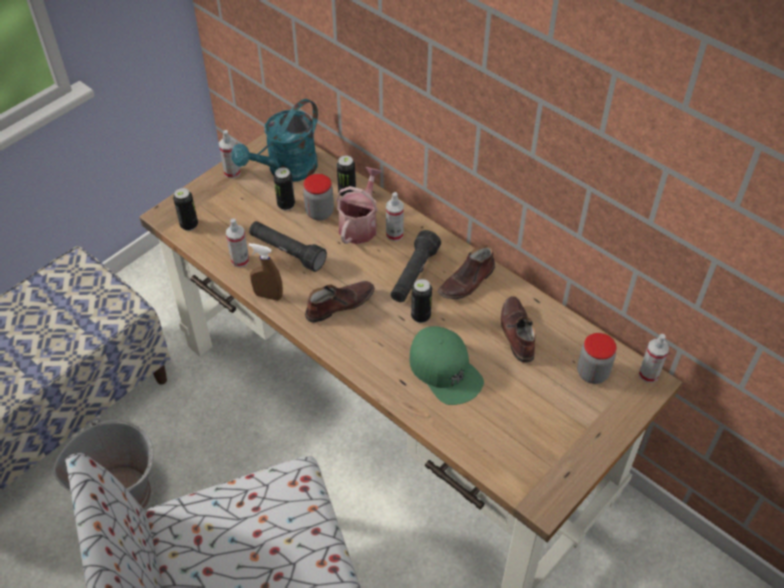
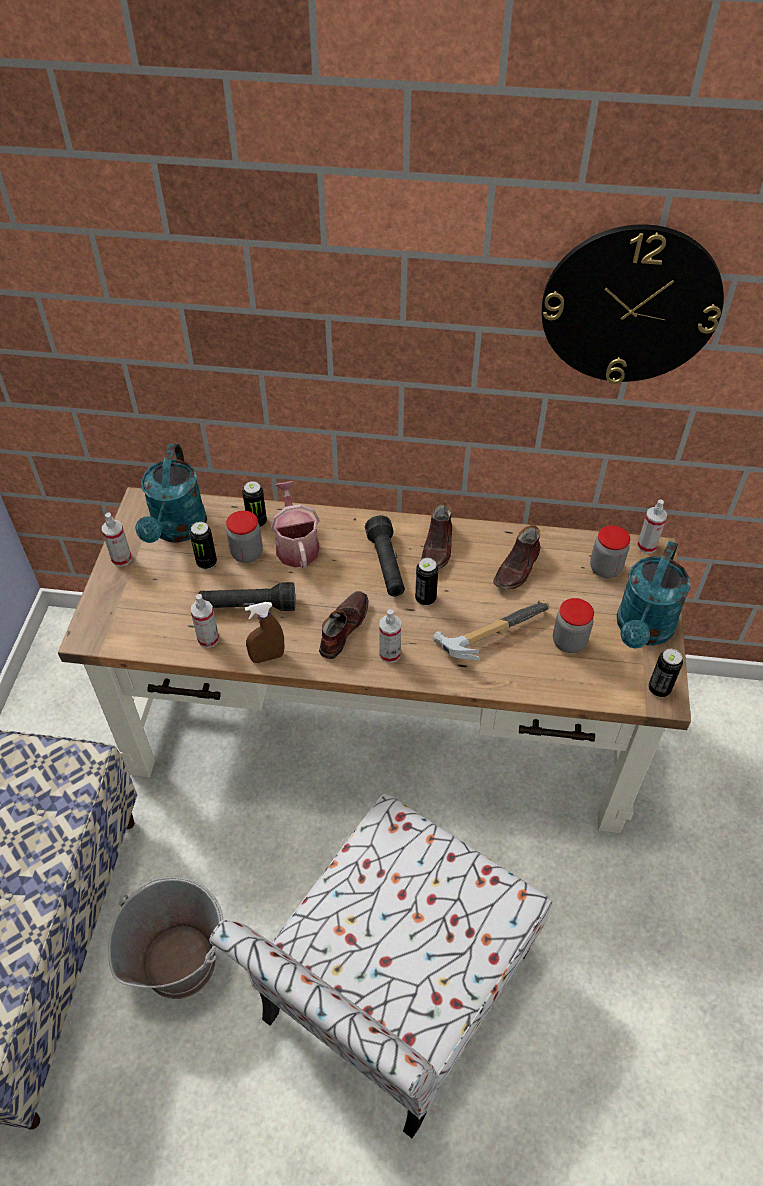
camera: 35 degrees left, 0 degrees up
(189, 225) = (122, 633): can -> can (659, 689)
(394, 234) = (336, 538): spray bottle -> spray bottle (390, 654)
(445, 370) = (488, 633): green cap -> hammer
(504, 413) = (569, 642): none -> jar
(516, 333) = (517, 568): brown shoe -> brown shoe turned 105 degrees counterclockwise
(576, 440) = (642, 630): none -> turquoise watering can
(661, 133) = (630, 305): none -> wall clock

